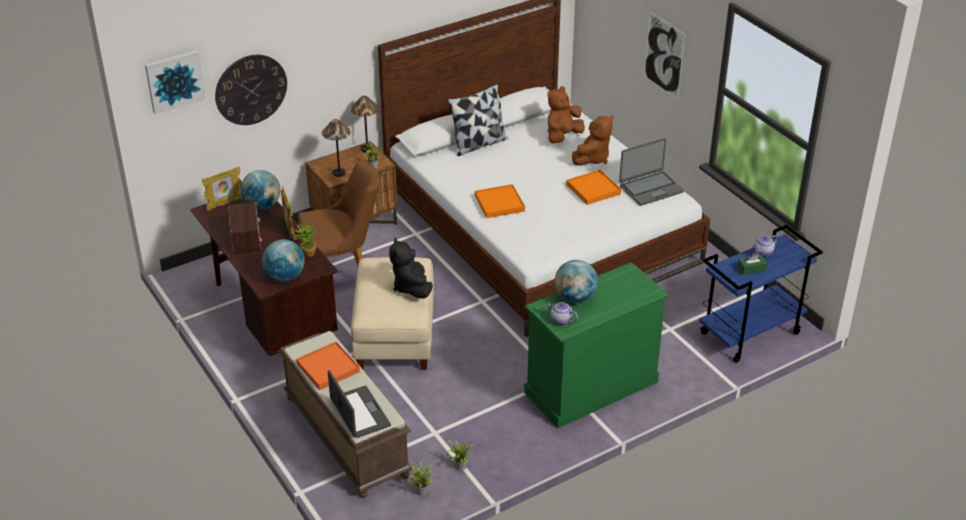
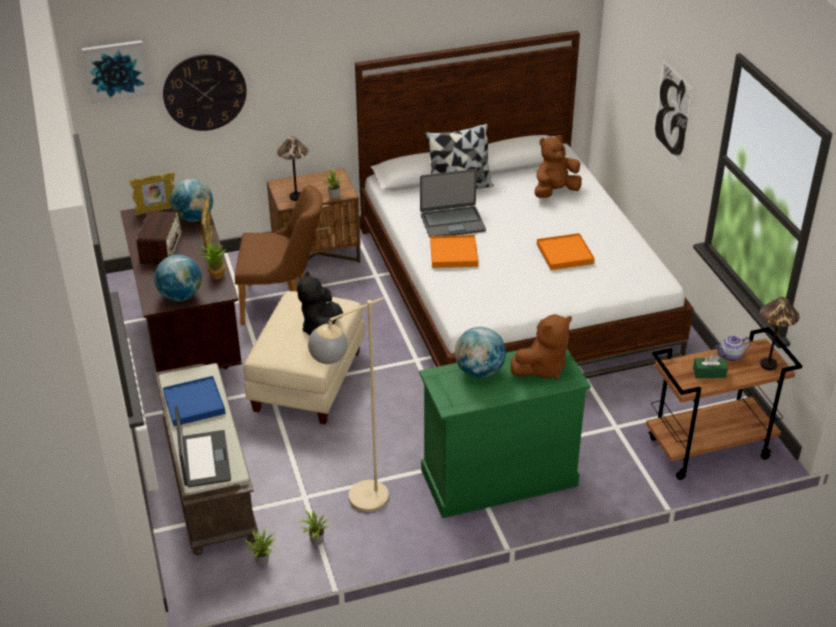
camera: 15 degrees right, 0 degrees up
(328, 368) = (194, 403): orange tray -> blue tray
(367, 149) = (336, 176): table lamp -> table lamp (768, 365)
(481, 430) = (356, 503): none -> beige floor lamp
(560, 320) = (451, 394): teapot -> none
(592, 158) = (578, 220): brown plush toy -> brown plush toy (542, 368)
(650, 188) = (631, 263): laptop -> laptop (452, 222)
(750, 334) = (708, 449): blue cart -> brown cart

